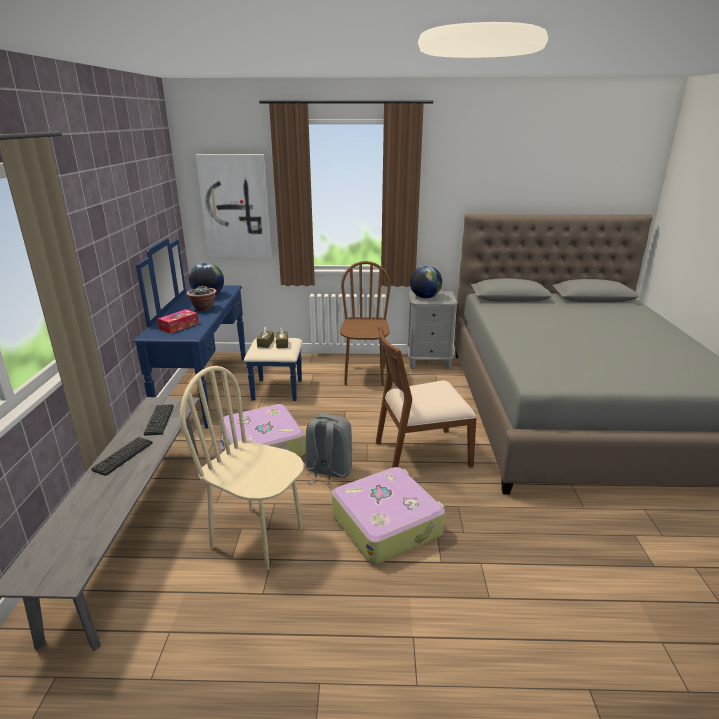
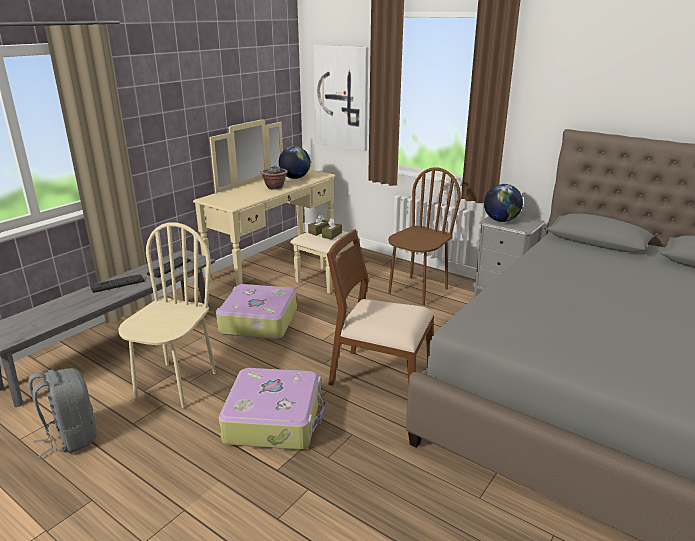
camera: 35 degrees right, 0 degrees up
(179, 326) = (236, 197): tissue box -> none
(222, 389) = (285, 266): blue dresser -> beige dresser
(258, 537) = (175, 384): beige chair -> beige chair turned 45 degrees clockwise
(328, 471) = (282, 359): grey backpack -> grey backpack (71, 437)

